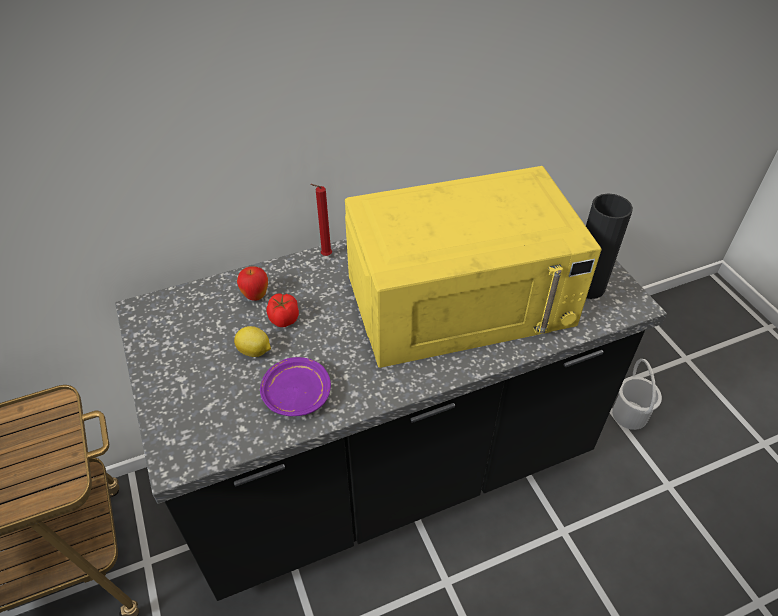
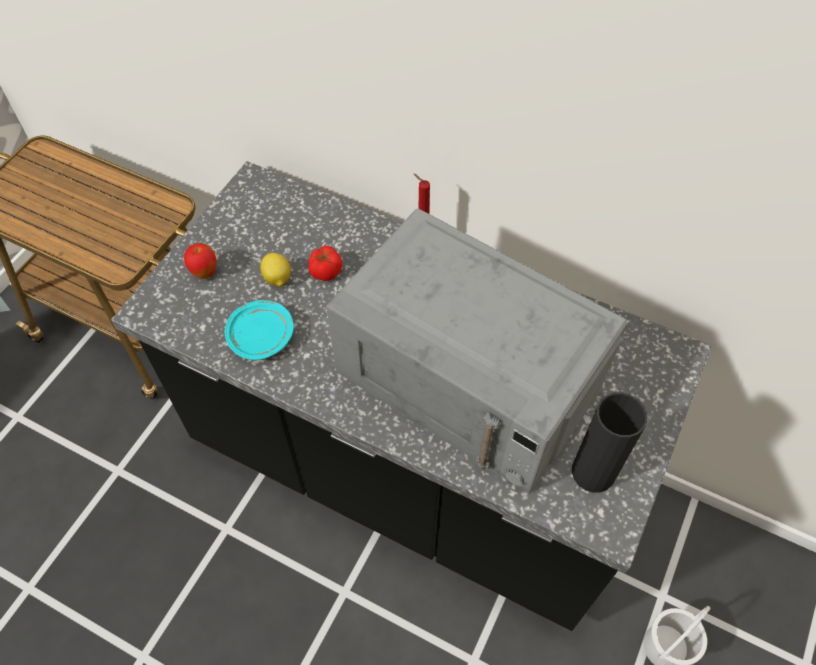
camera: 50 degrees right, 10 degrees up
(255, 296) = (331, 236): apple -> apple (205, 273)
(296, 393) = (261, 335): purple plate -> turquoise plate
(461, 299) = (470, 378): yellow microwave -> grey microwave

